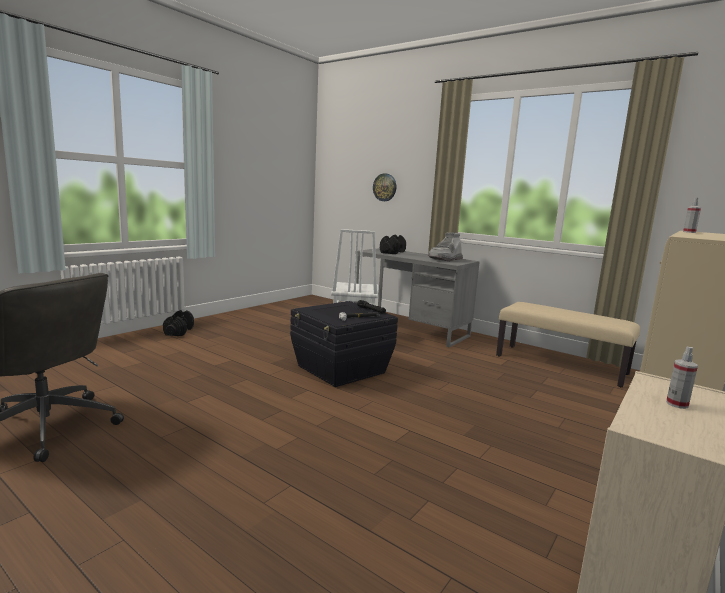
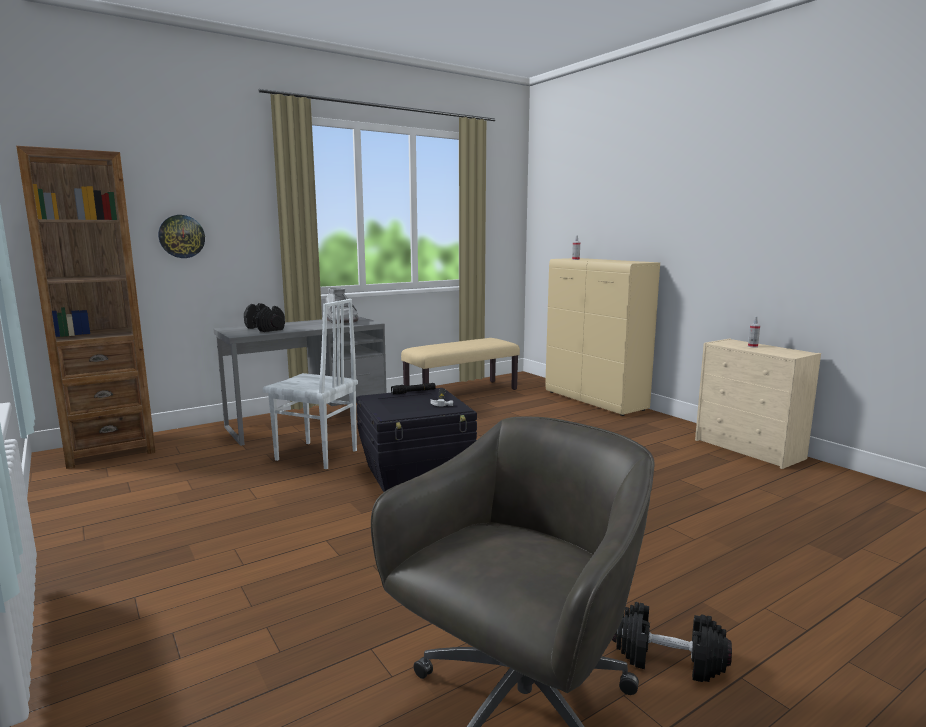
camera: 70 degrees left, 0 degrees up
(179, 331) = (102, 591): black dumbbell -> black dumbbell (668, 659)
(323, 303) = (110, 450): none -> brown bookcase

